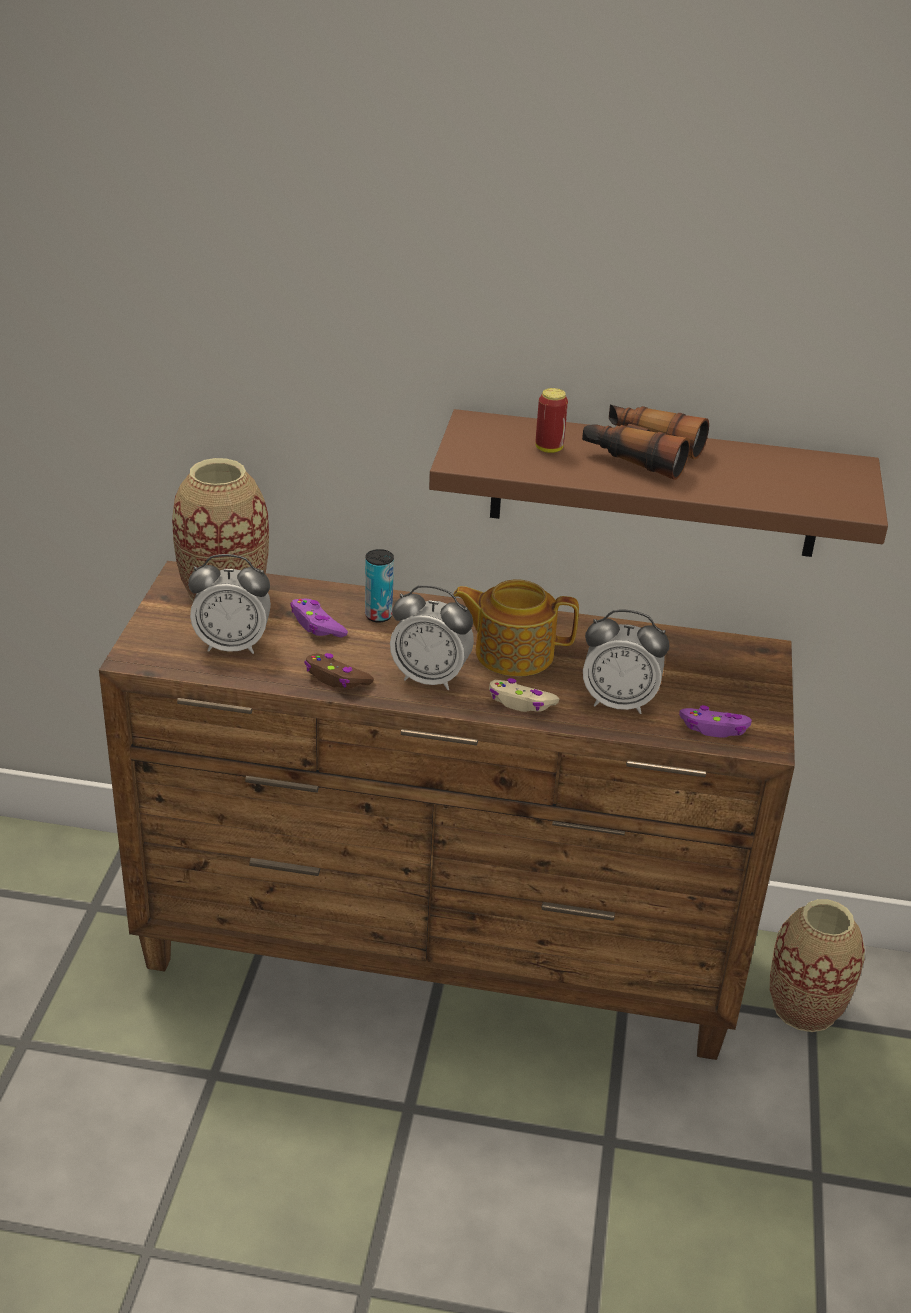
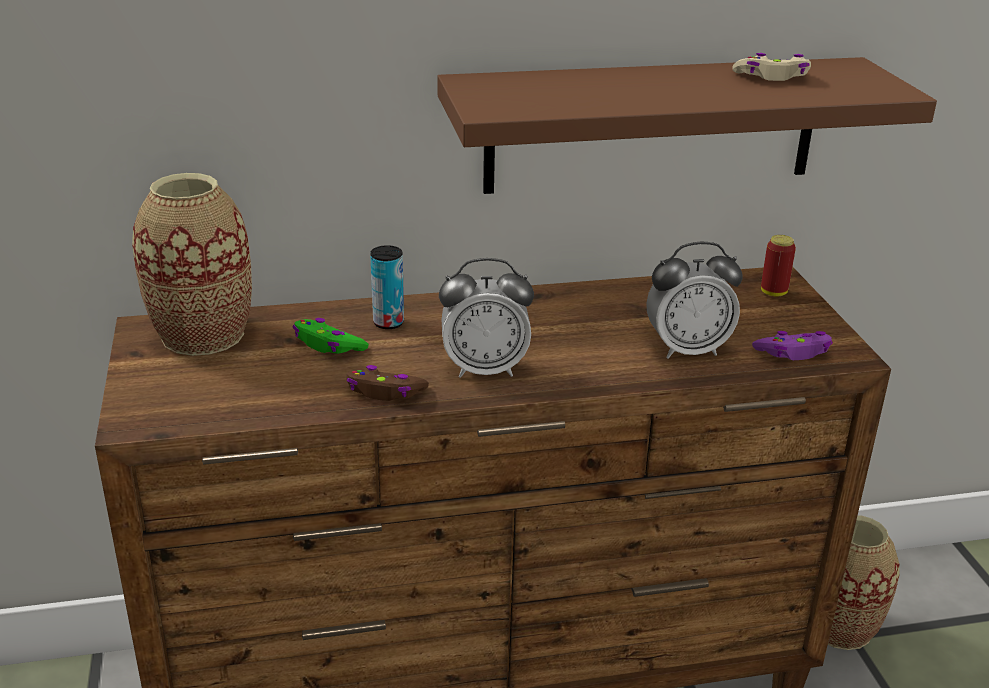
camera: 20 degrees left, 5 degrees down
(232, 645) = (245, 384): alarm clock -> none
(317, 625) = (328, 345): purple game controller -> green game controller
(512, 653) = (550, 328): teapot -> none
(521, 702) = (594, 371): beige game controller -> beige game controller (772, 77)
(549, 448) = (566, 90): can -> can (773, 292)
(640, 454) = (658, 82): binoculars -> none

